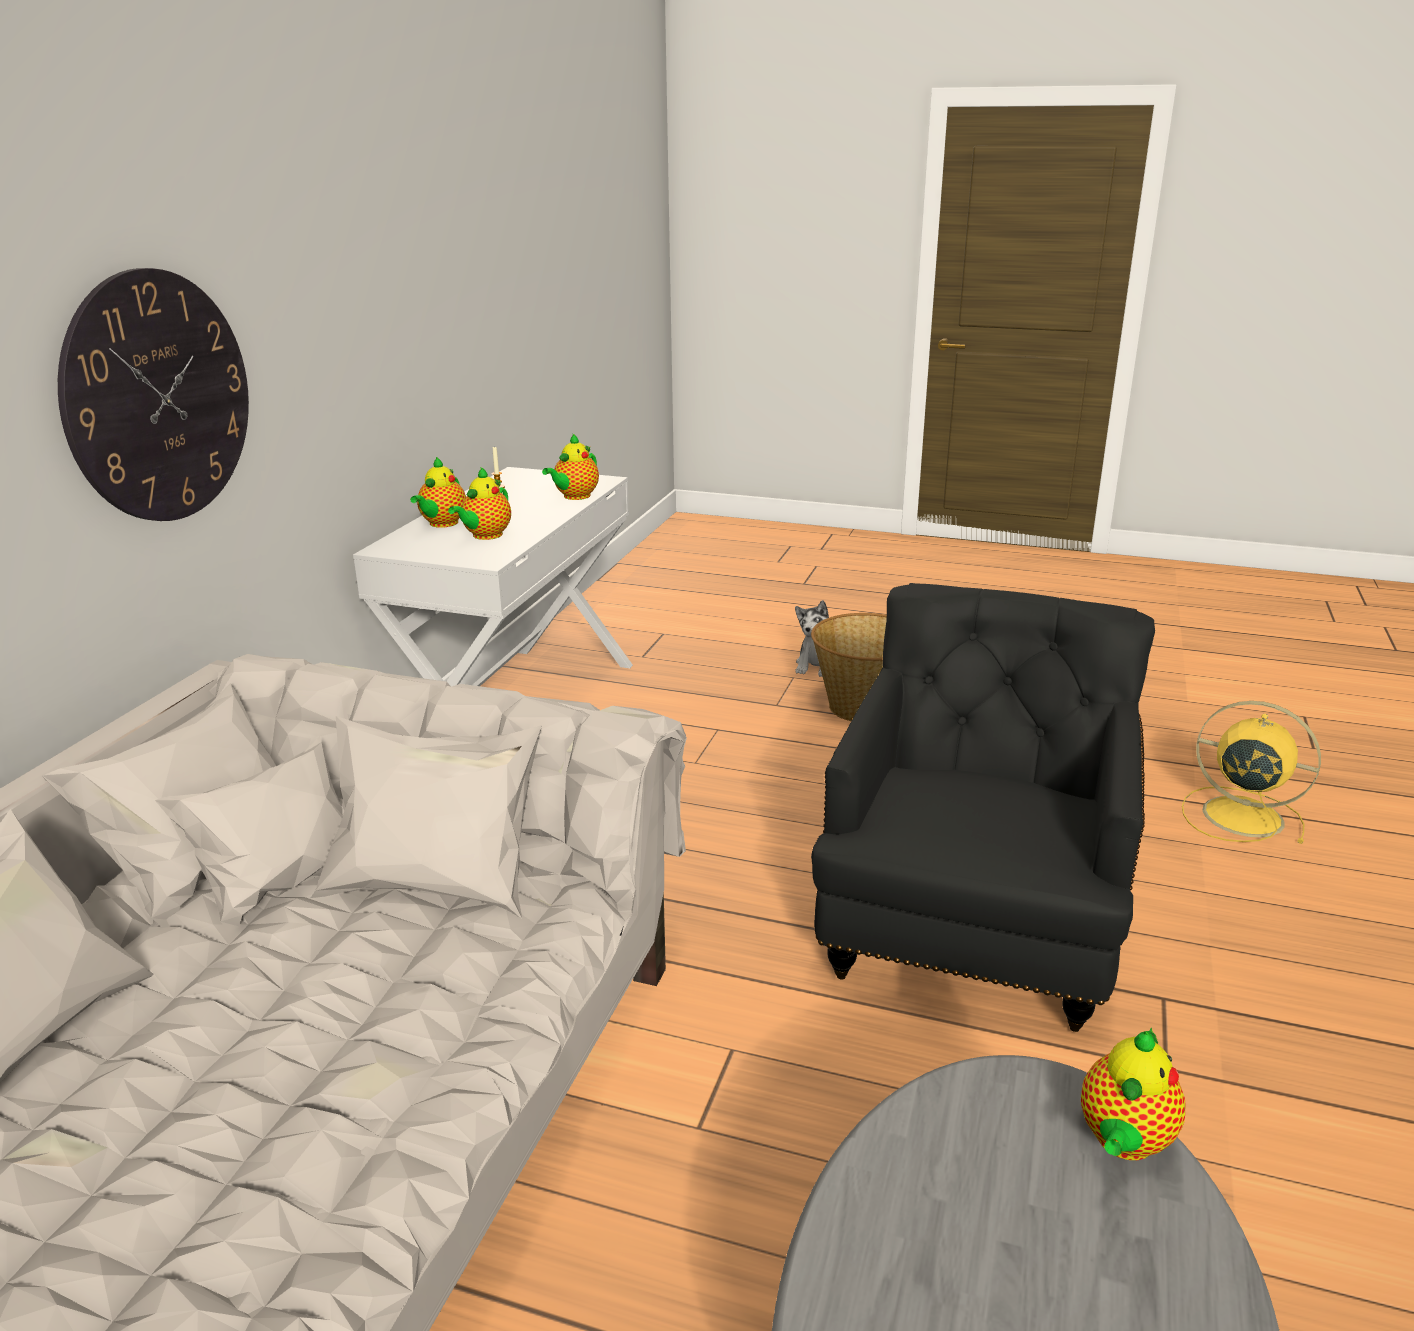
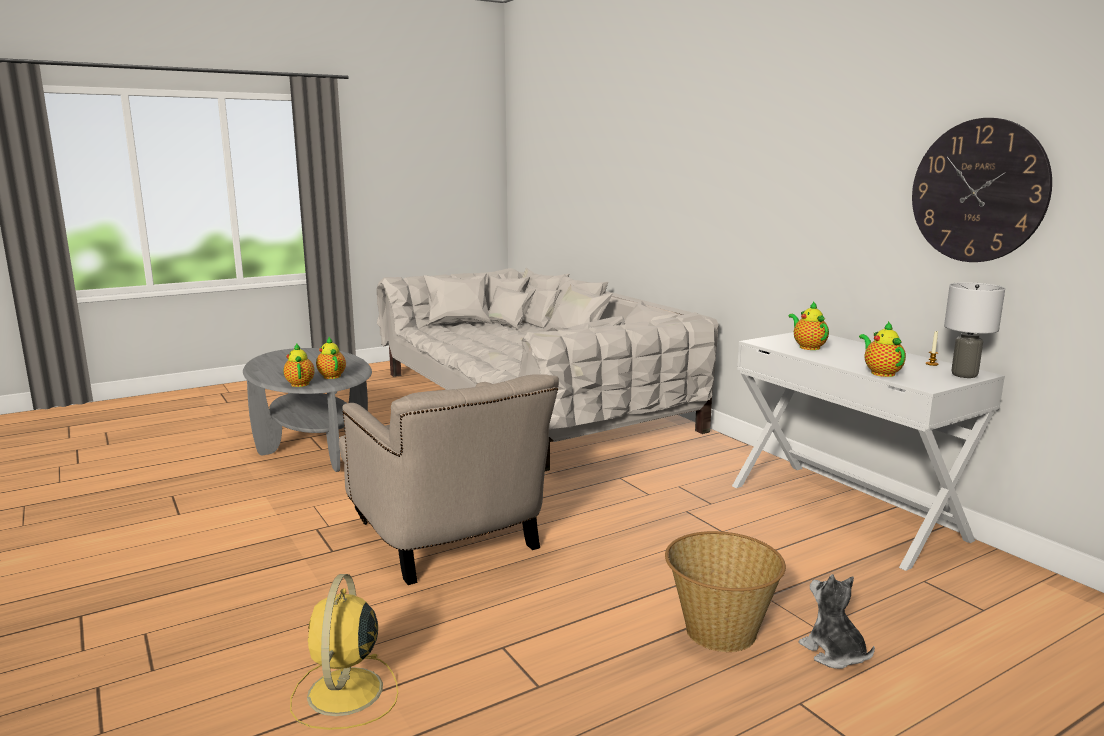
camera: 130 degrees right, 10 degrees down
(159, 397) = (731, 204): wall clock -> wall clock (978, 191)
(442, 524) = (846, 345): teapot -> teapot (331, 376)
(535, 475) = (962, 375): none -> white table lamp
(973, 922) = (449, 538): black armchair -> beige armchair
(1238, 815) = (344, 694): yellow fan -> yellow fan turned 105 degrees clockwise

